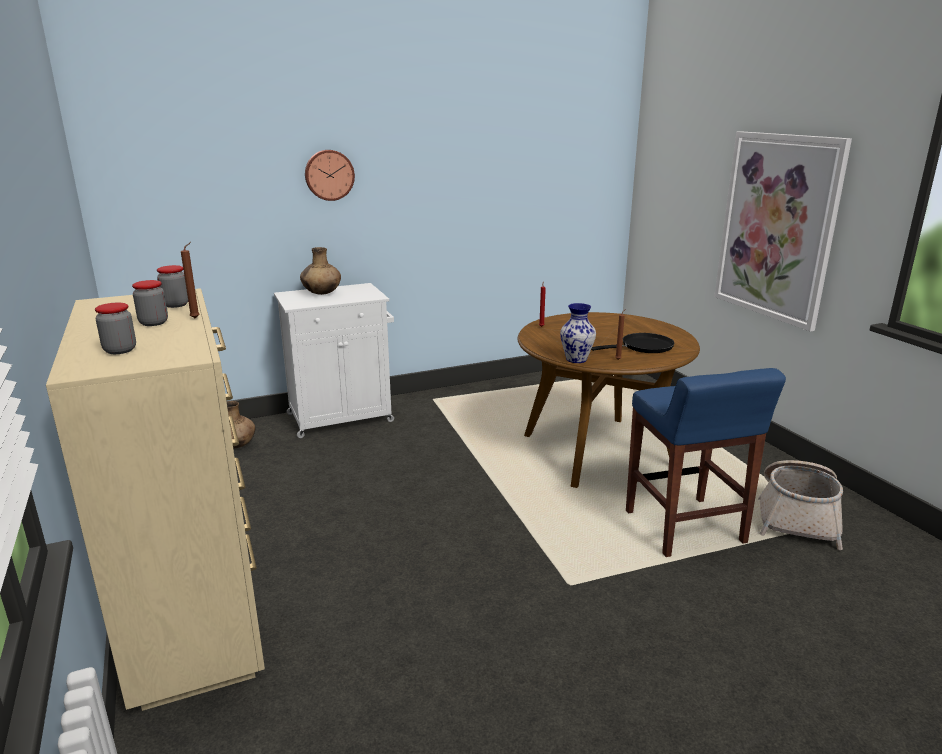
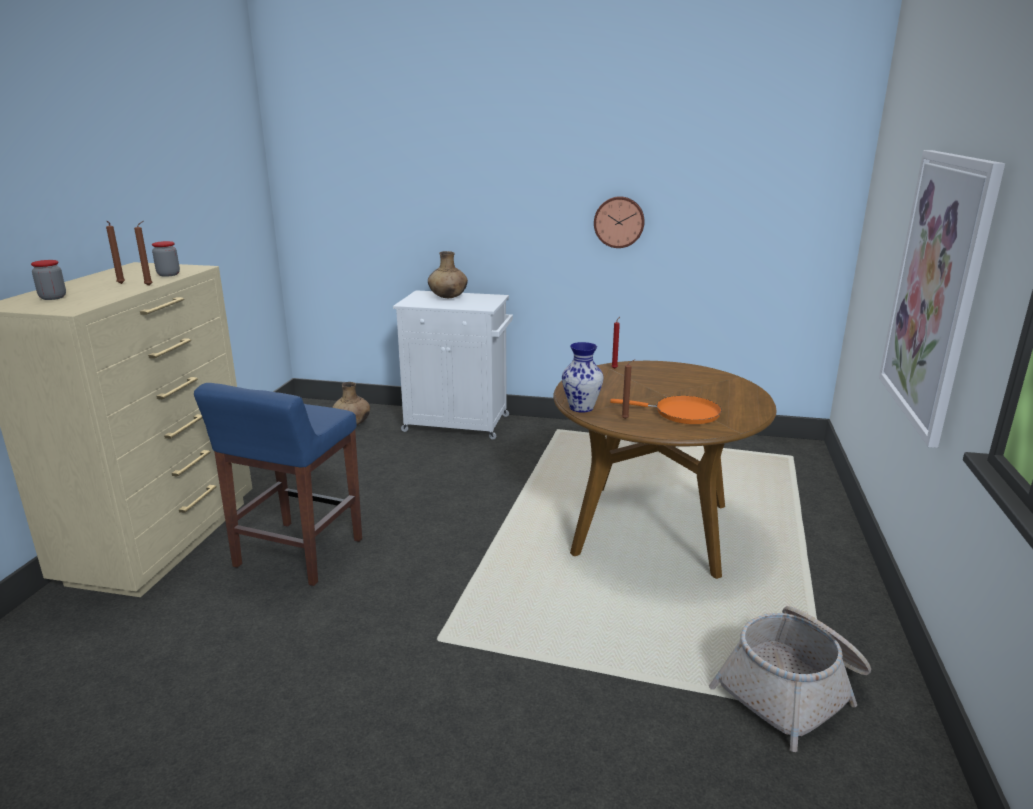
camera: 35 degrees right, 0 degrees up
(153, 323) = (120, 284): jar -> brown candle
(329, 175) = (473, 181): wall clock -> wall clock (619, 222)
(643, 347) = (682, 414): black frying pan -> orange frying pan
(685, 528) = (631, 641): blue stool -> blue stool (297, 554)

